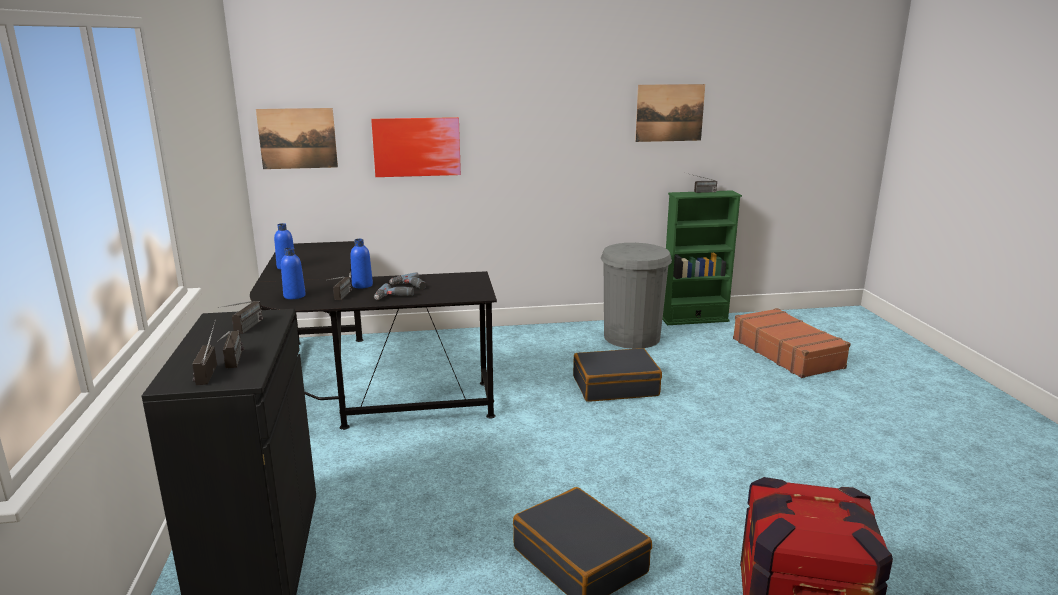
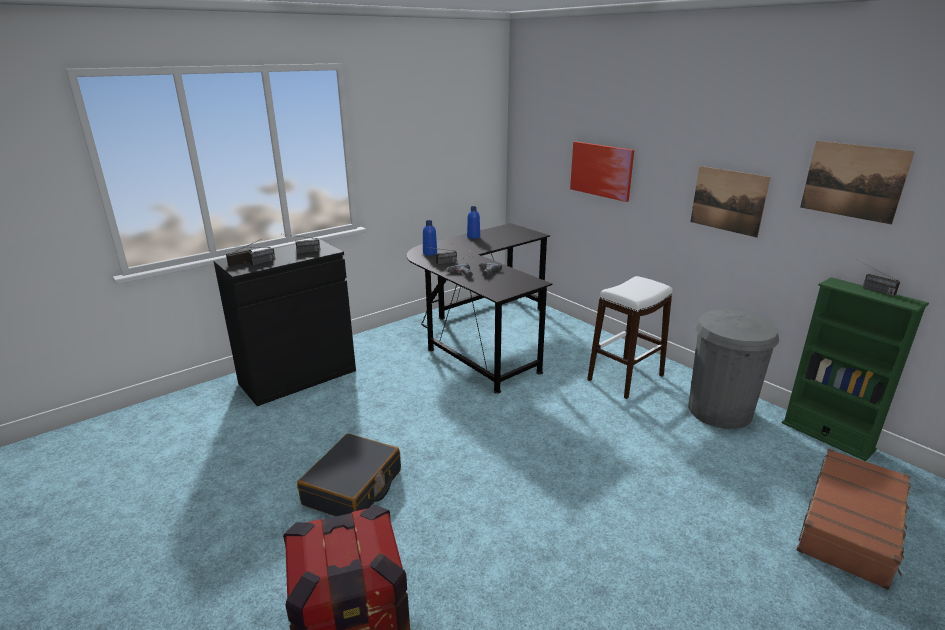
camera: 60 degrees right, 5 degrees up
(297, 138) = (533, 149): picture -> picture (728, 200)
(362, 285) = (469, 261): blue bottle -> none
(544, 351) = (625, 378): none -> white stool
(615, 386) = (610, 430): black suitcase -> none

